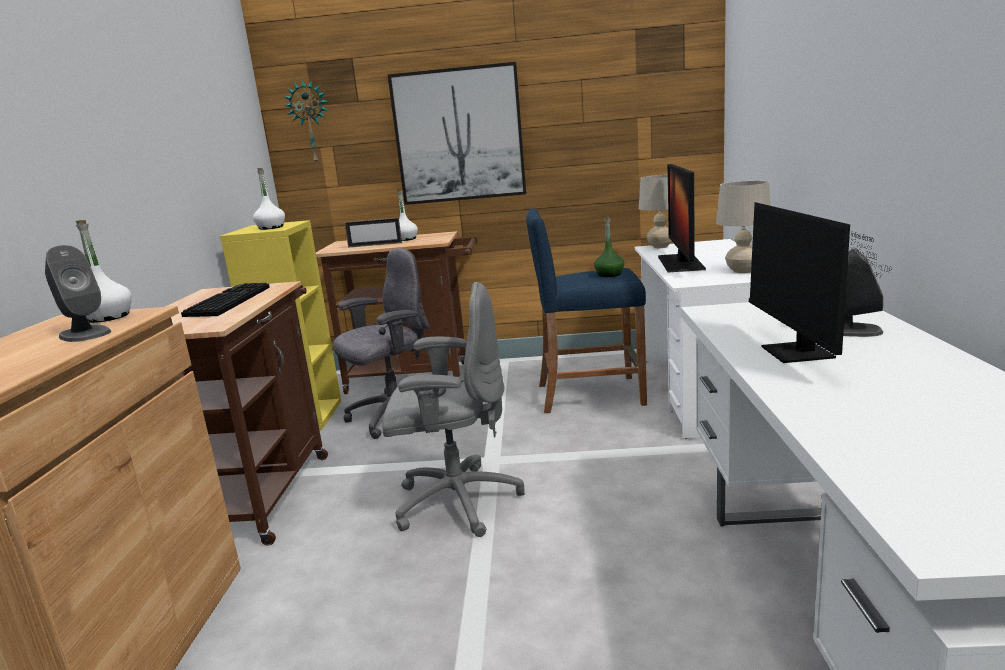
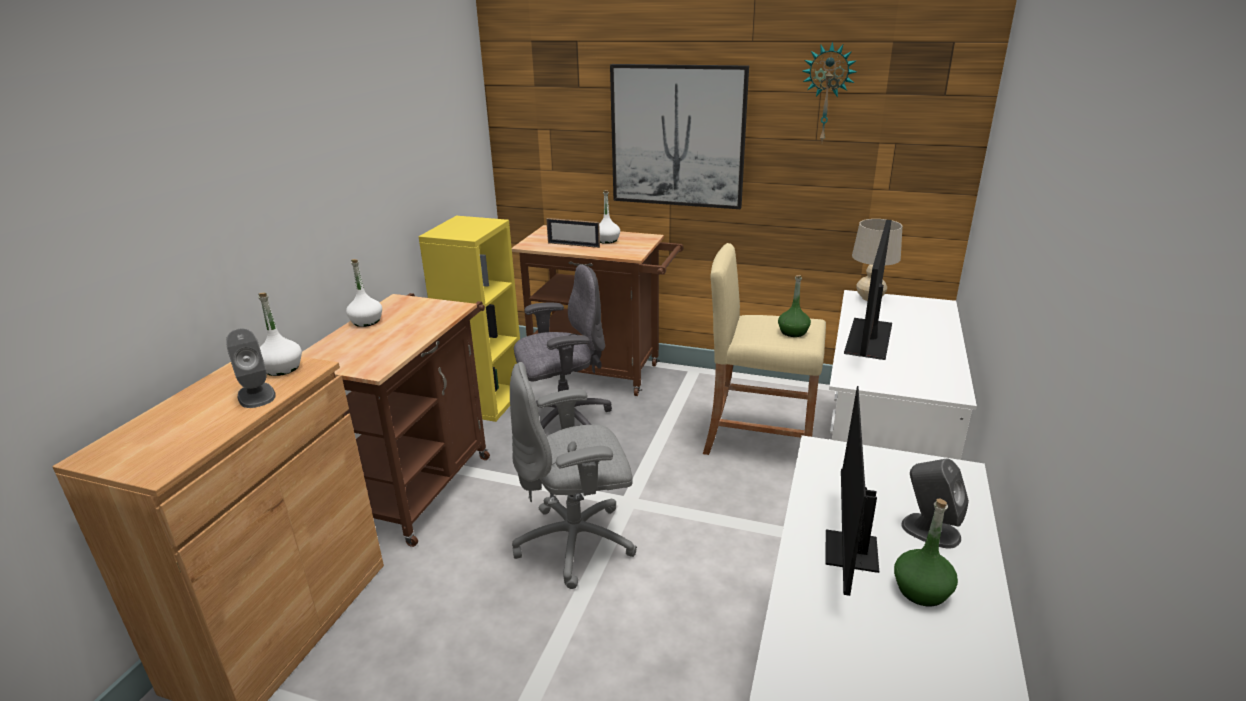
camera: 15 degrees right, 10 degrees up
(228, 301) = (403, 326): keyboard -> none
(271, 228) = (467, 231): white bottle -> white bottle (366, 321)
(310, 122) = (530, 103): wall clock -> wall clock (827, 93)
(455, 501) = (577, 543): grey office chair -> grey office chair turned 150 degrees clockwise
(590, 394) = (758, 439): blue stool -> beige stool
(742, 271) = (921, 373): beige table lamp -> none
(884, 359) = (921, 590): none -> green bottle

